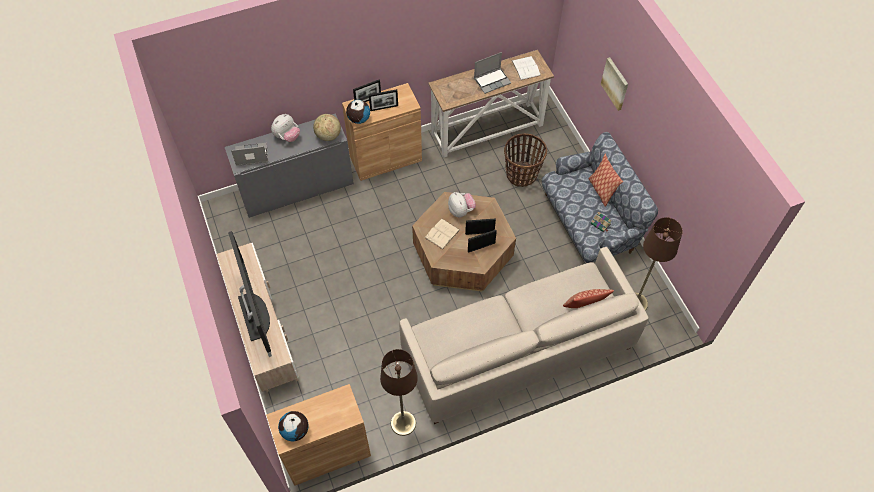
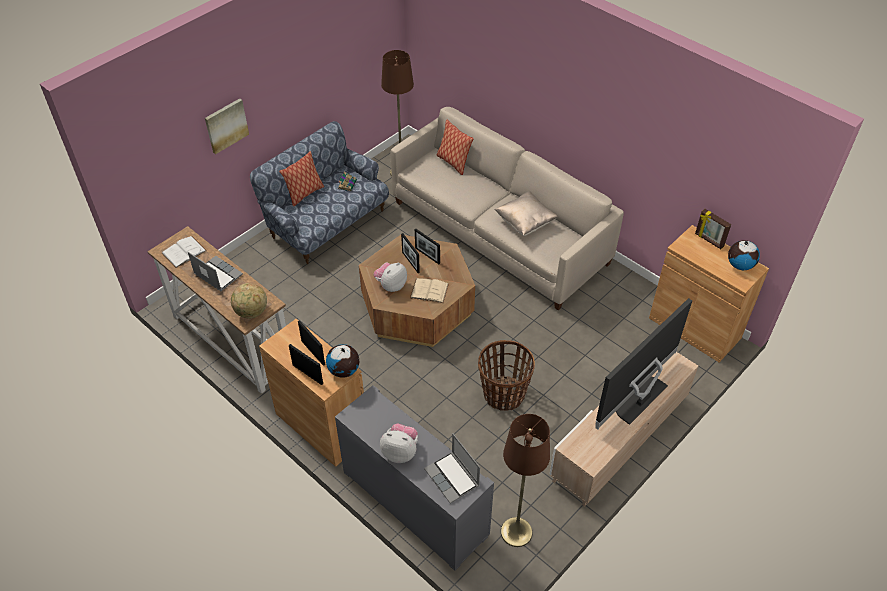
camera: 115 degrees left, 10 degrees down
(328, 135) = (376, 407): globe -> globe (251, 312)
(337, 423) = (708, 240): none -> picture frame
(403, 423) = (625, 285): brown floor lamp -> brown floor lamp (516, 532)
(475, 328) = (525, 222): none -> beige pillow
(521, 174) = (288, 291): basket -> basket (503, 394)

